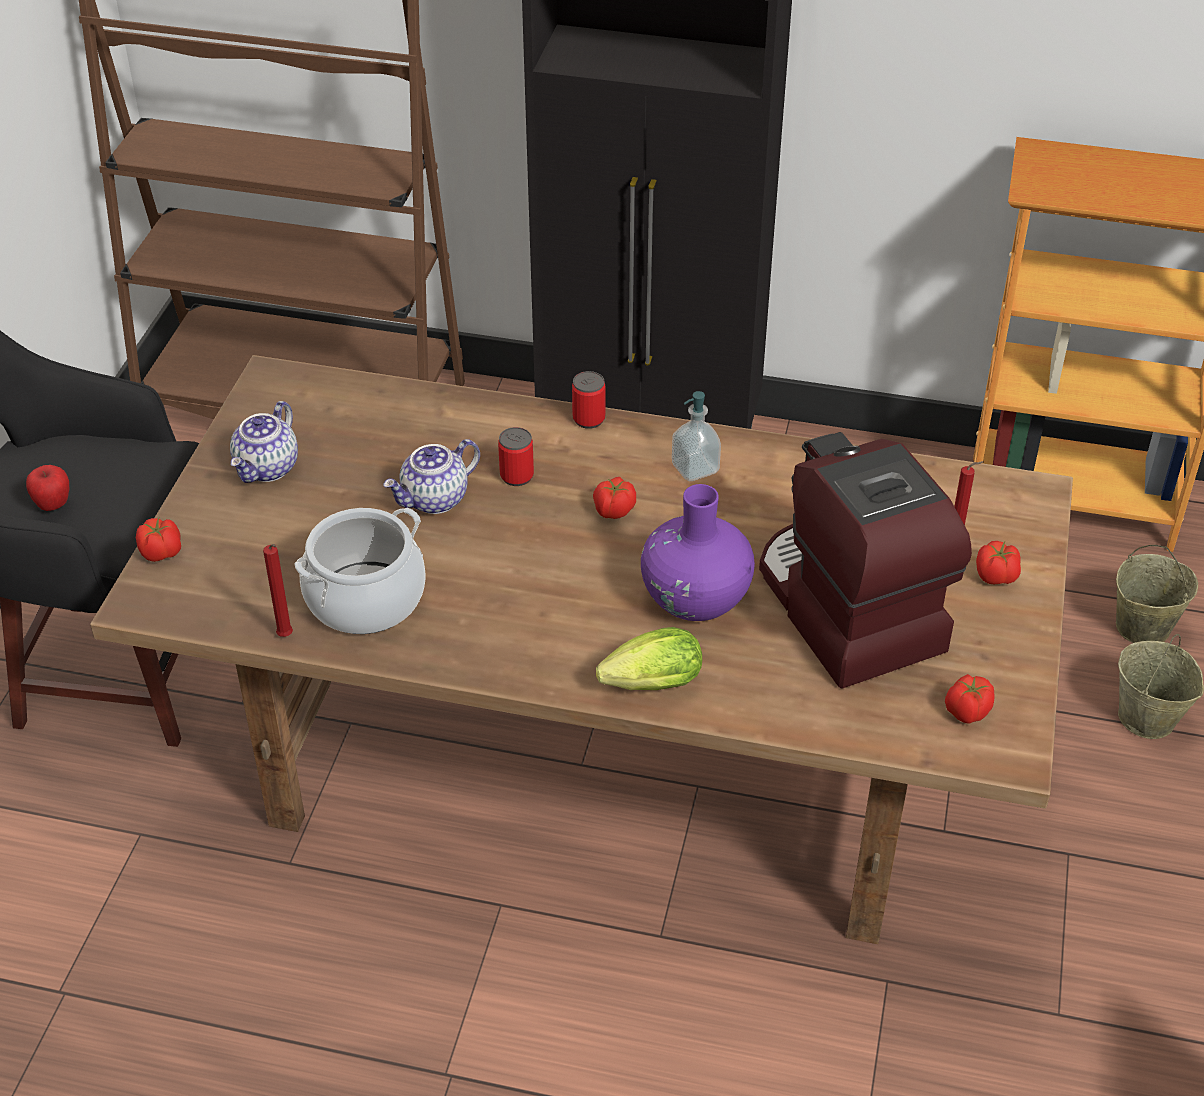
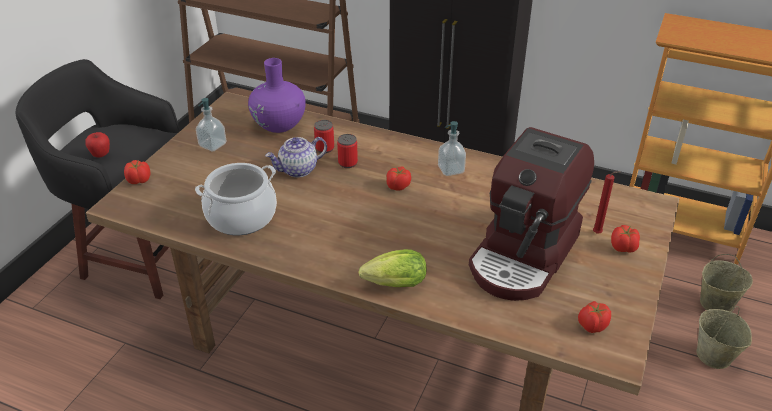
camera: 10 degrees right, 5 degrees down
(267, 468) = (212, 145): teapot -> soap dispenser
(286, 637) = (189, 232): red candle -> none
(588, 419) = (396, 139): can -> can (324, 148)
(695, 599) = (434, 239): purple vase -> purple vase (279, 124)
(845, 609) = (524, 255): coffee machine -> coffee machine turned 135 degrees counterclockwise

